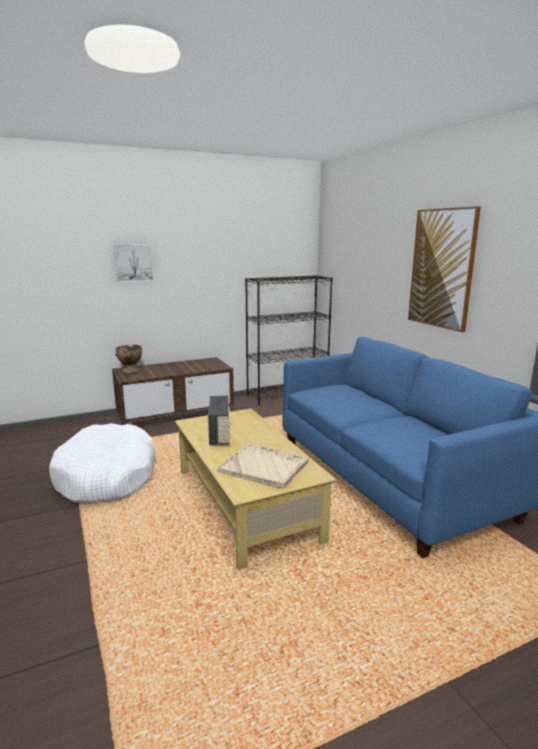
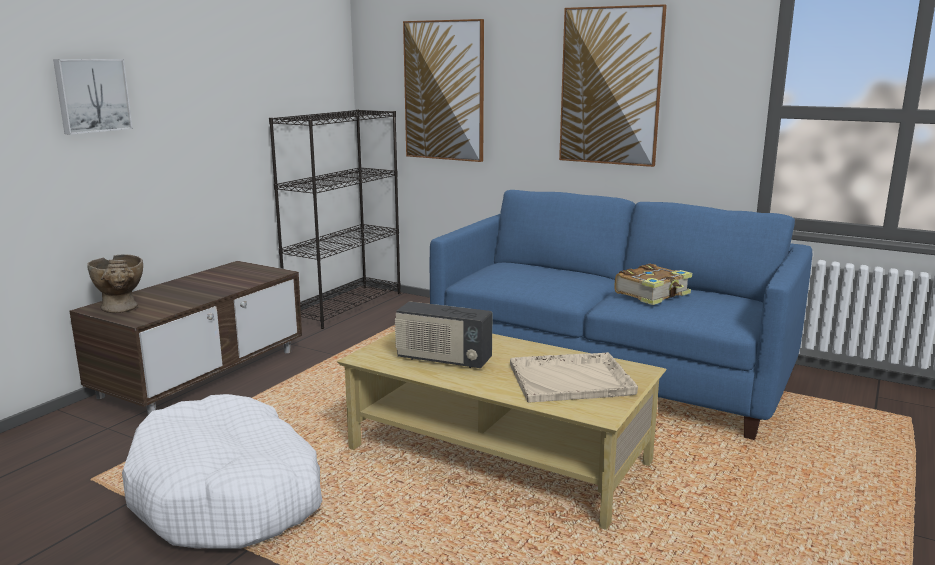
camera: 35 degrees left, 0 degrees up
(220, 434) = (443, 360): radio -> radio turned 150 degrees clockwise
(356, 266) = (444, 91): none -> picture
(399, 427) = (653, 294): none -> book

